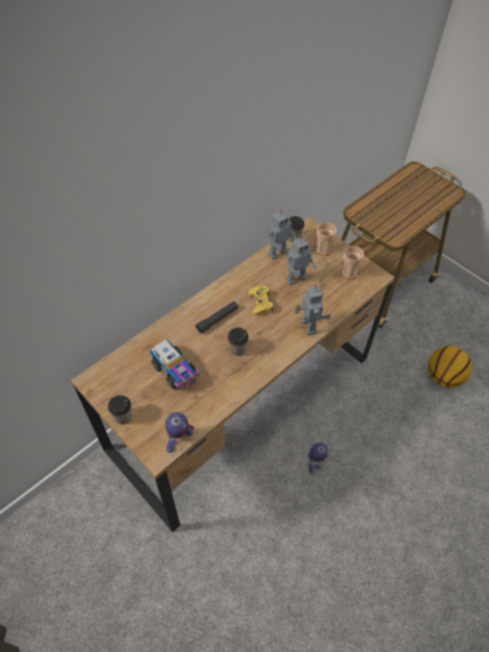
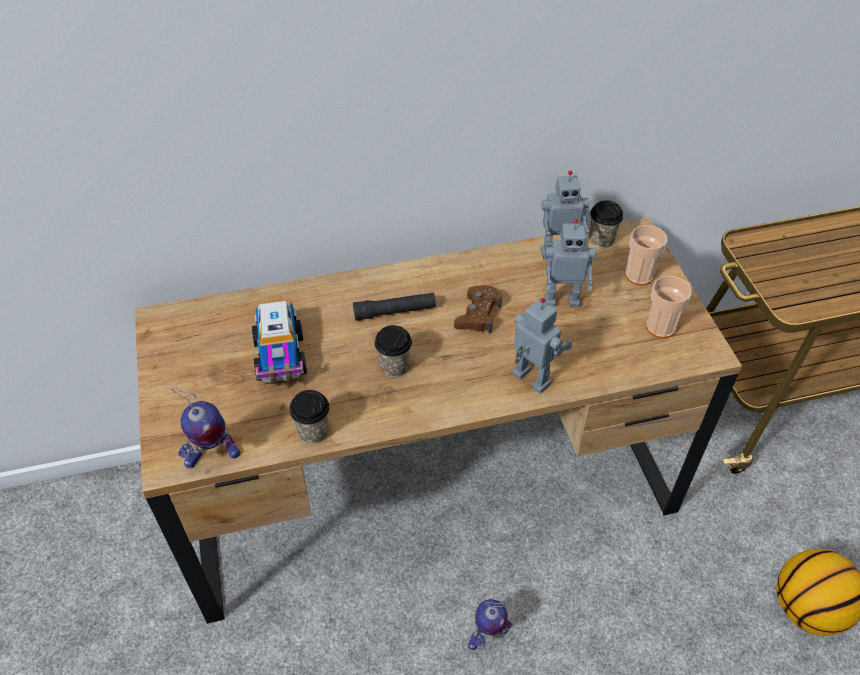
camera: 30 degrees right, 5 degrees down
(123, 417) = (163, 387): cup -> cup (313, 432)
(260, 303) = (478, 315): yellow game controller -> brown game controller
(307, 327) = (529, 380): toy robot -> toy robot turned 60 degrees counterclockwise

